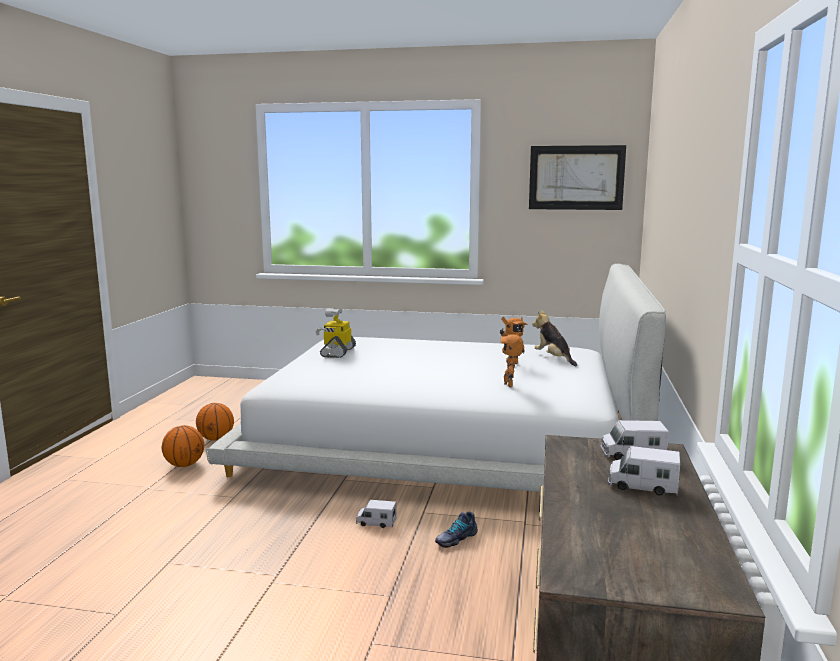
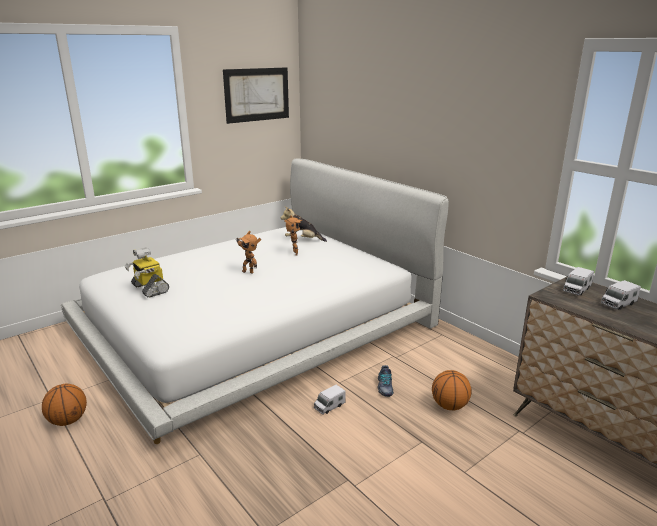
camera: 50 degrees left, 10 degrees up
(184, 465) = (92, 459): basketball -> basketball (449, 406)
(510, 385) = (329, 269): toy robot -> toy robot (248, 271)

